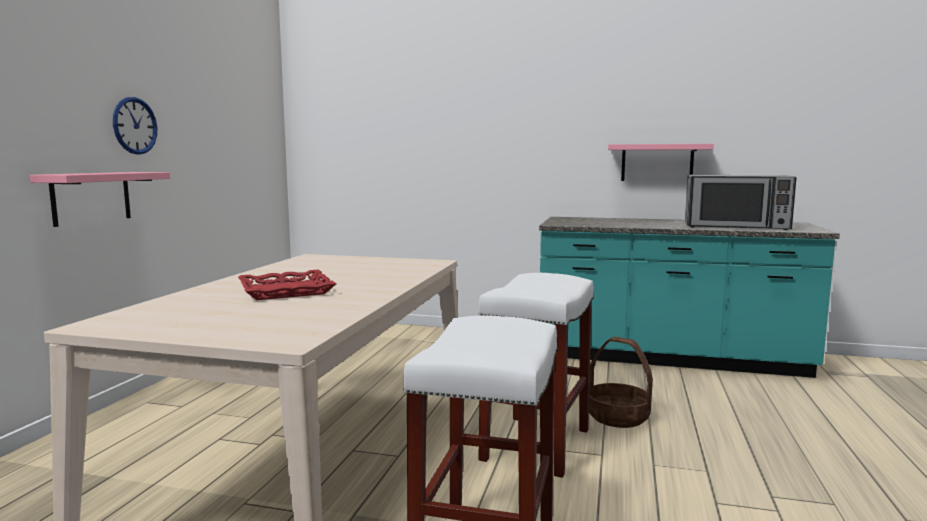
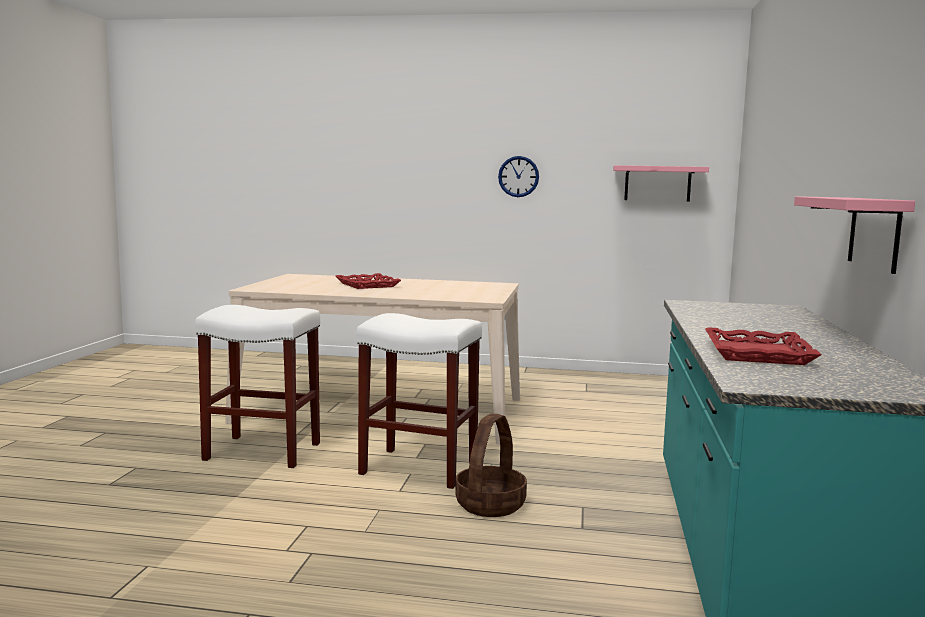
camera: 85 degrees right, 0 degrees up
(91, 197) = (474, 224): pink shelf -> pink shelf (657, 183)
(736, 227) = (758, 354): microwave -> red tray

